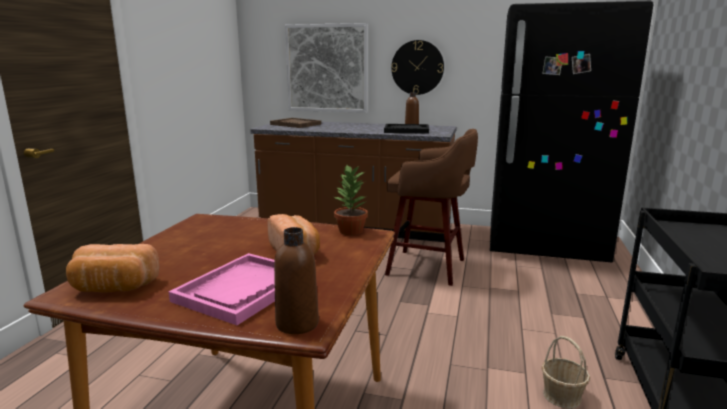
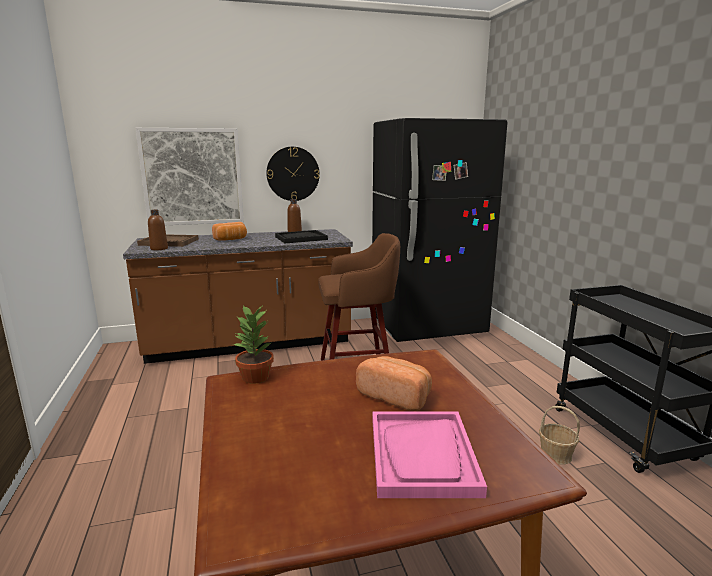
camera: 30 degrees left, 0 degrees up
(113, 288) = (283, 506): bread -> bread (231, 240)
(297, 323) = (528, 474): brown bottle -> brown bottle (159, 248)
(351, 231) = (404, 358): potted plant -> potted plant (256, 377)

